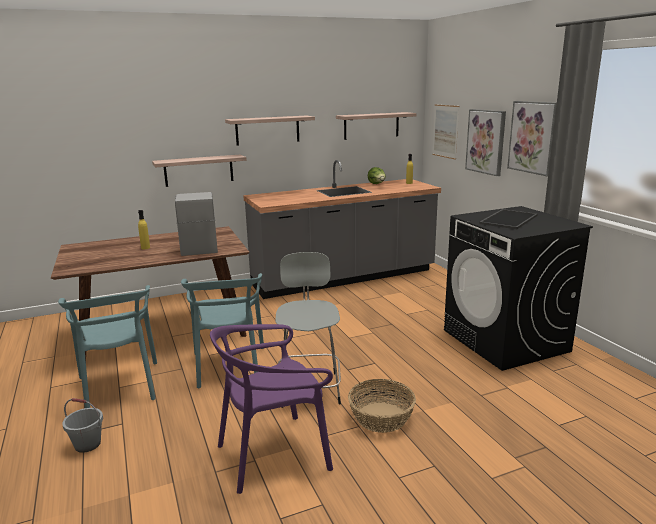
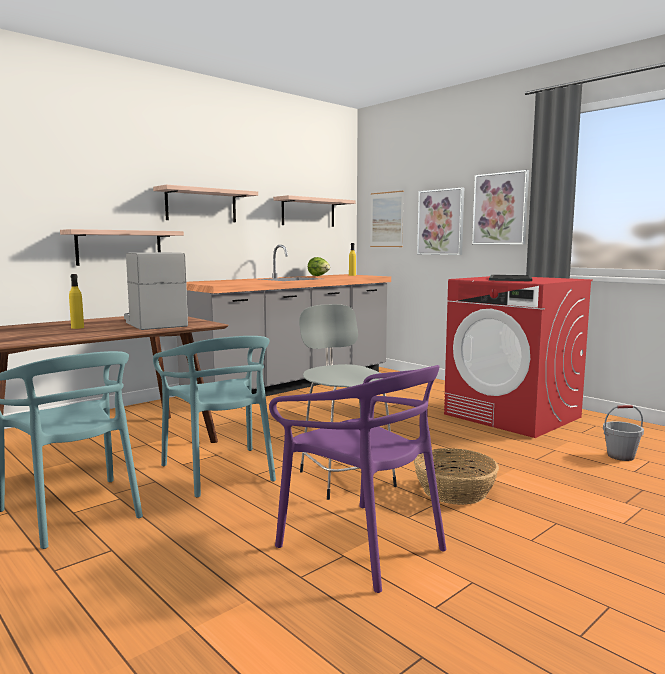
camera: 20 degrees left, 10 degrees down
(88, 444) = (73, 582): grey bucket -> grey bucket (620, 456)
(274, 454) = (362, 545): purple chair -> purple chair turned 90 degrees counterclockwise
(505, 341) = (513, 416): black washing machine -> red washing machine

